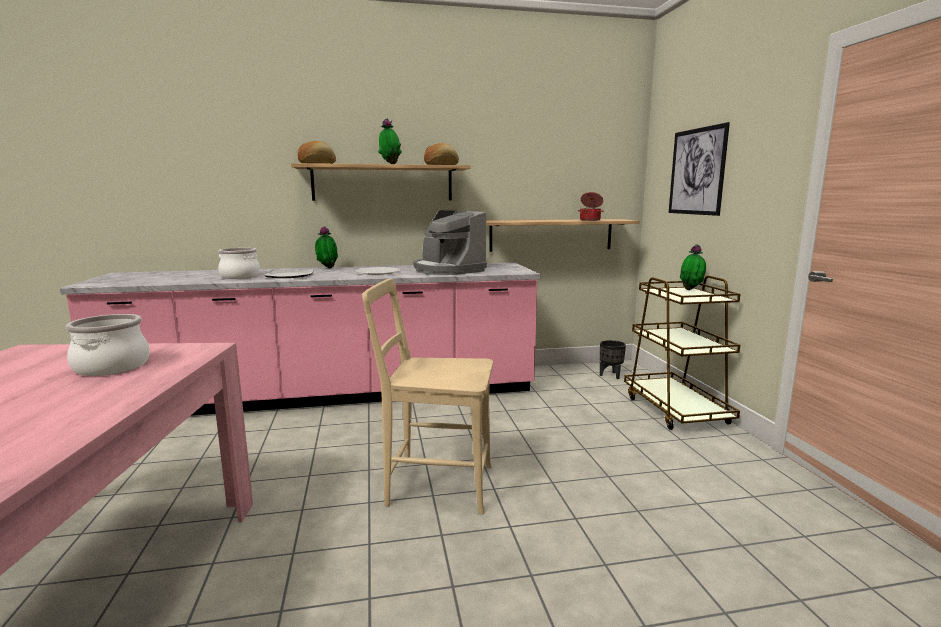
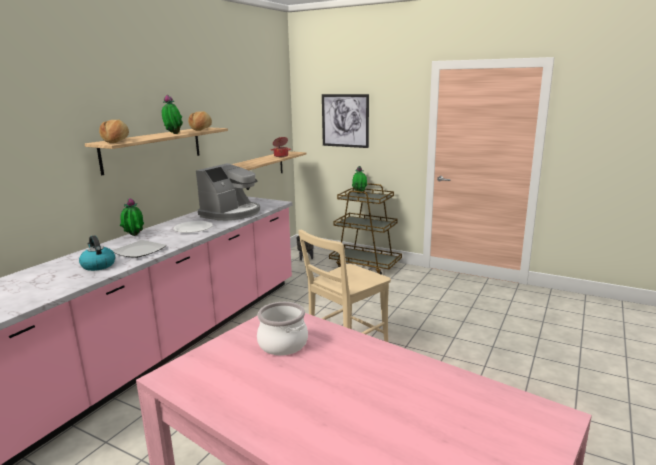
camera: 50 degrees left, 5 degrees up
(240, 276) = (98, 265): cooking pot -> kettle
(447, 270) = (231, 213): coffee machine -> coffee machine turned 60 degrees counterclockwise

